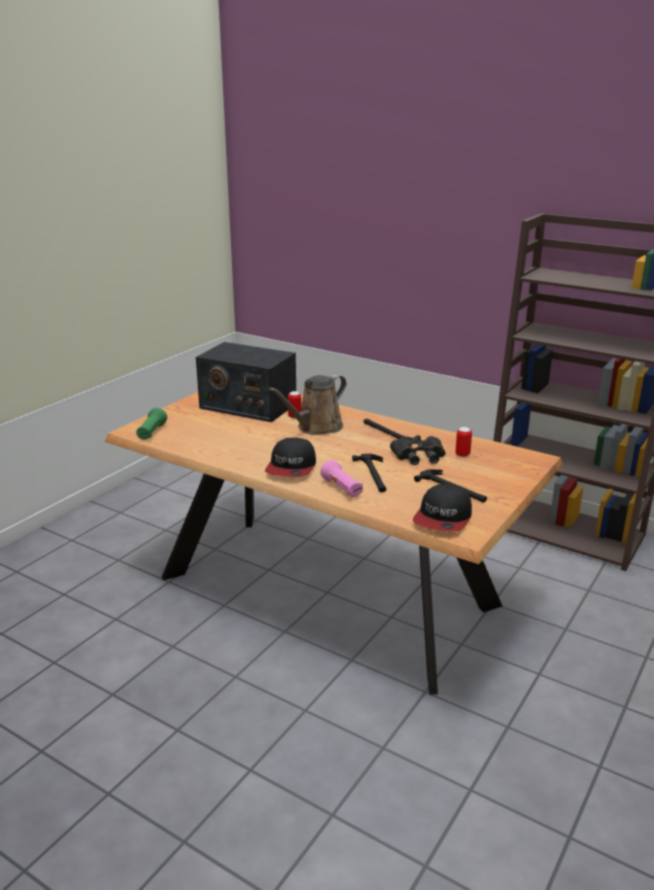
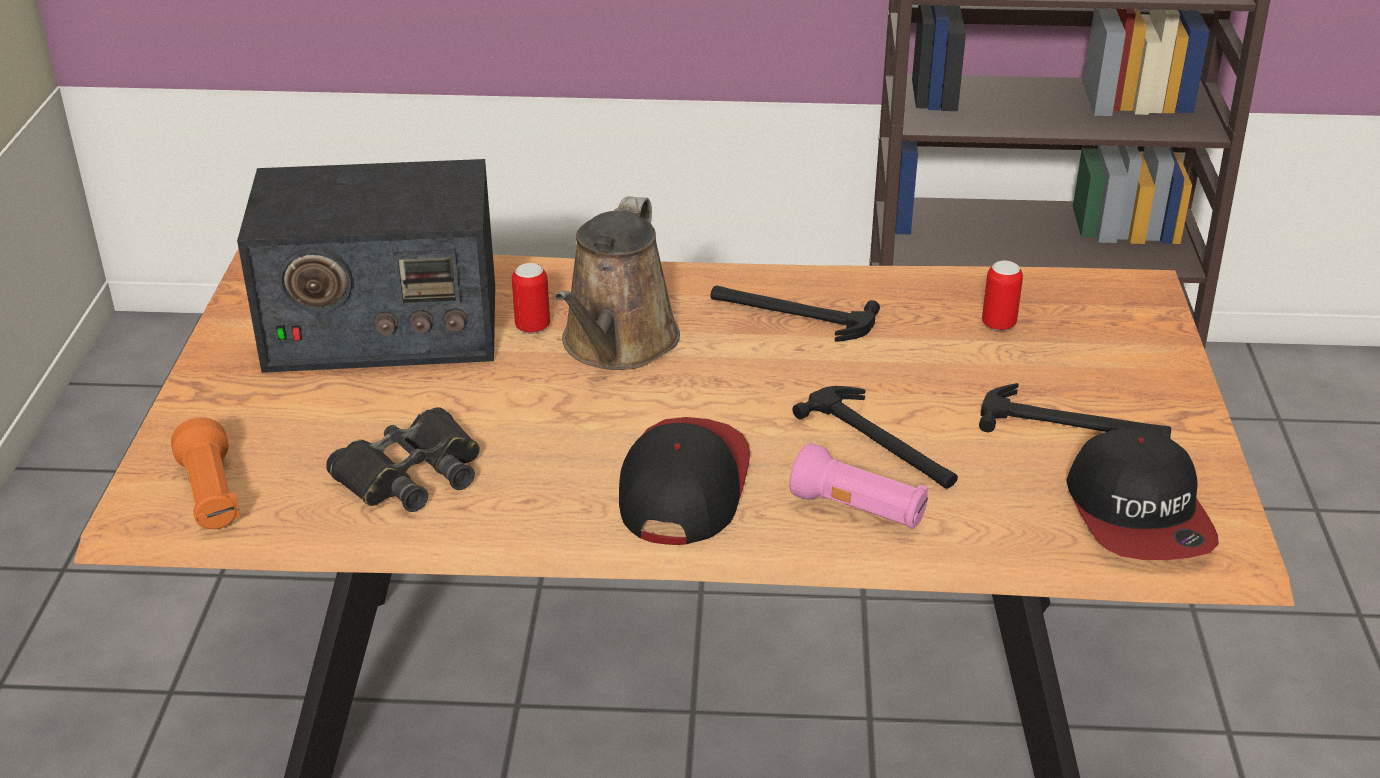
camera: 30 degrees left, 10 degrees up
(151, 433) = (211, 497): green flashlight -> orange flashlight
(292, 467) = (682, 485): cap -> cap turned 150 degrees counterclockwise
(418, 456) = (917, 356): black binoculars -> black binoculars (411, 474)

